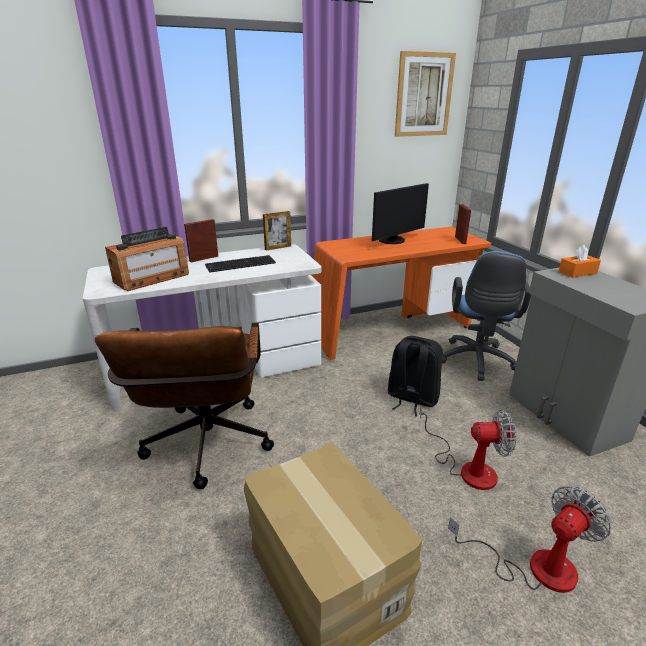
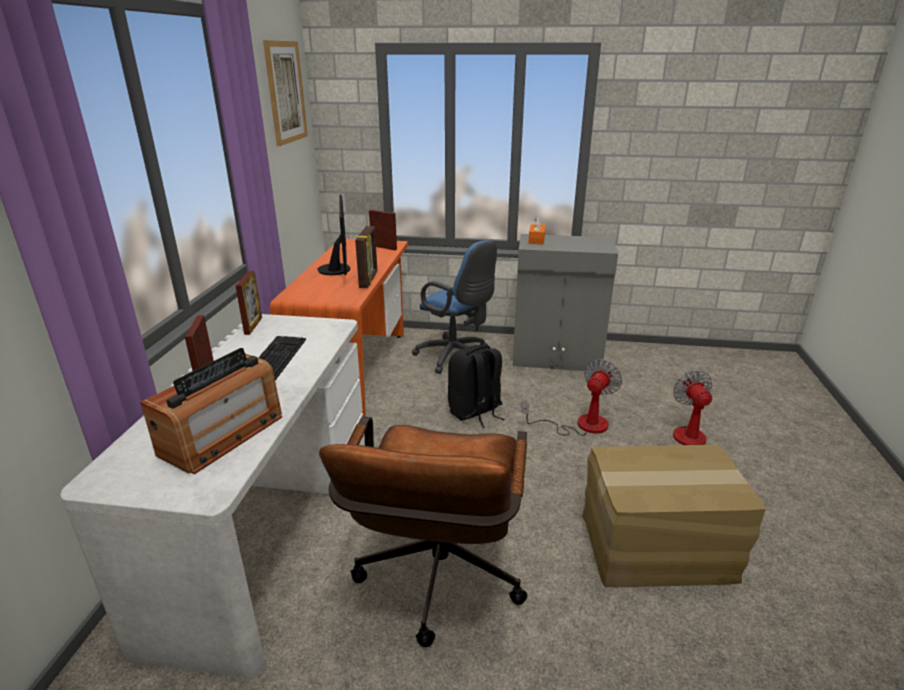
camera: 60 degrees left, 0 degrees up
(152, 278) = (222, 435): radio -> radio turned 45 degrees clockwise
(206, 449) = (437, 583): brown office chair -> brown office chair turned 75 degrees clockwise
(391, 252) = (369, 280): none -> picture frame

